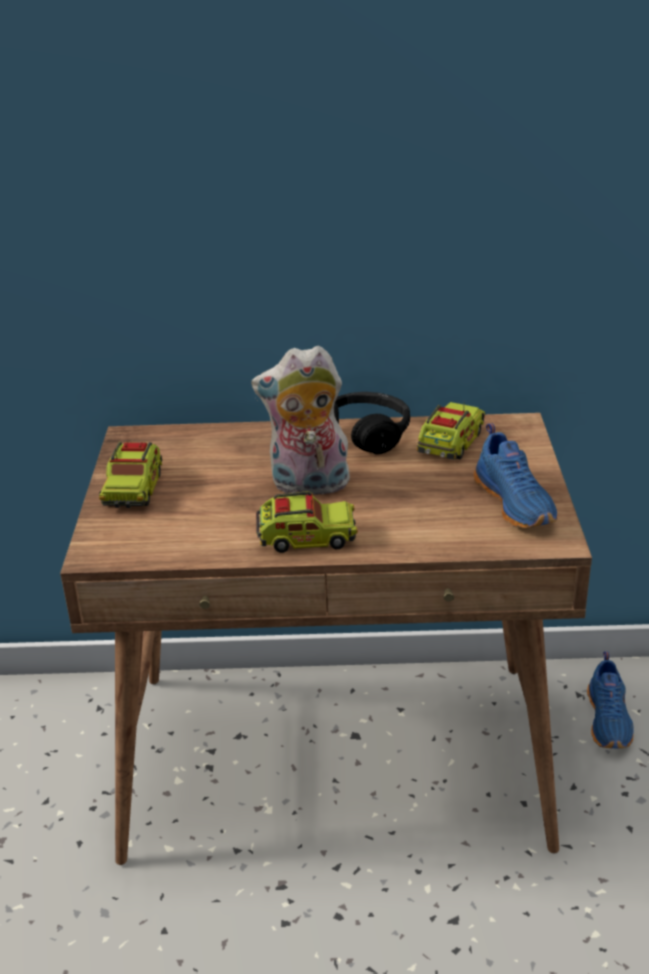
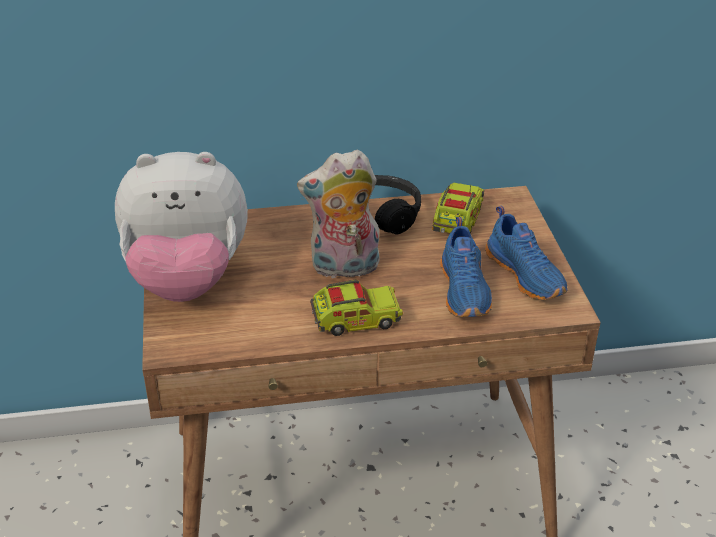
camera: 10 degrees left, 5 degrees up
(133, 489) = (187, 281): toy truck -> plush toy
(609, 720) = (580, 435): blue shoe -> blue shoe (465, 291)

